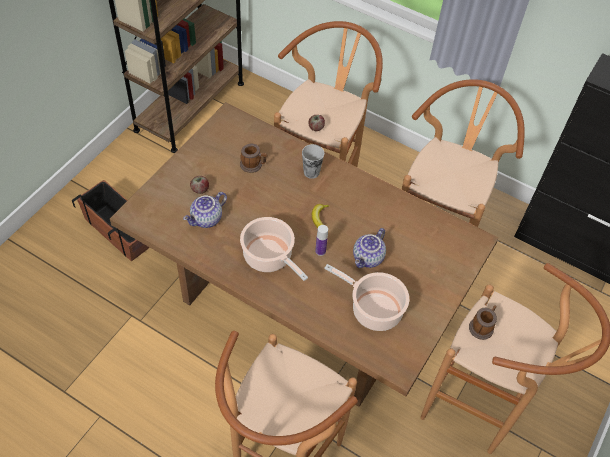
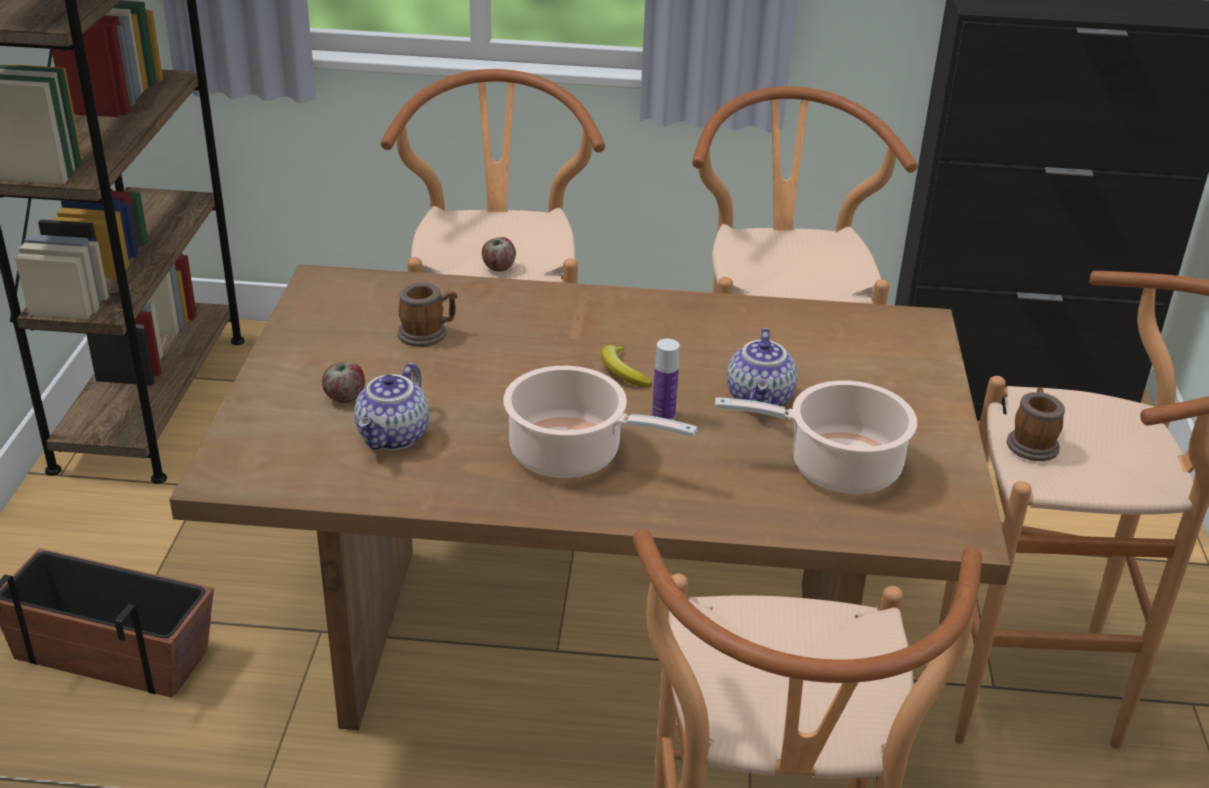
camera: 25 degrees left, 20 degrees down
(311, 172) = (550, 314): cup -> none

